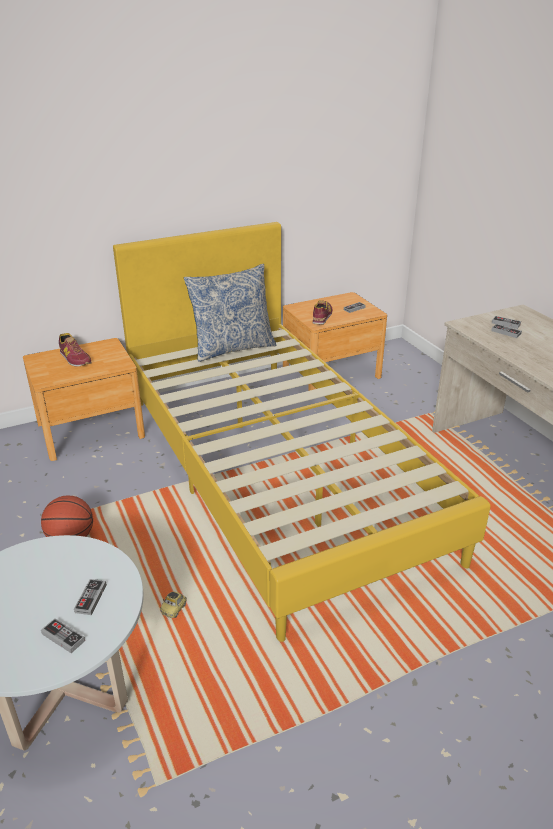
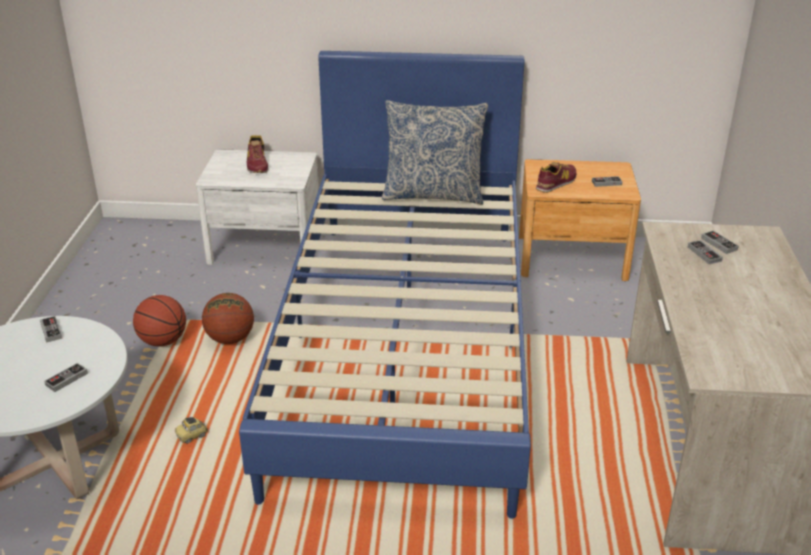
camera: 30 degrees right, 0 degrees up
(63, 637) = (20, 400): game controller -> game controller (51, 331)
(90, 430) = (265, 245): brown nightstand -> white nightstand
(131, 515) = (230, 339): none -> basketball
(276, 470) = (405, 344): yellow bed -> blue bed

